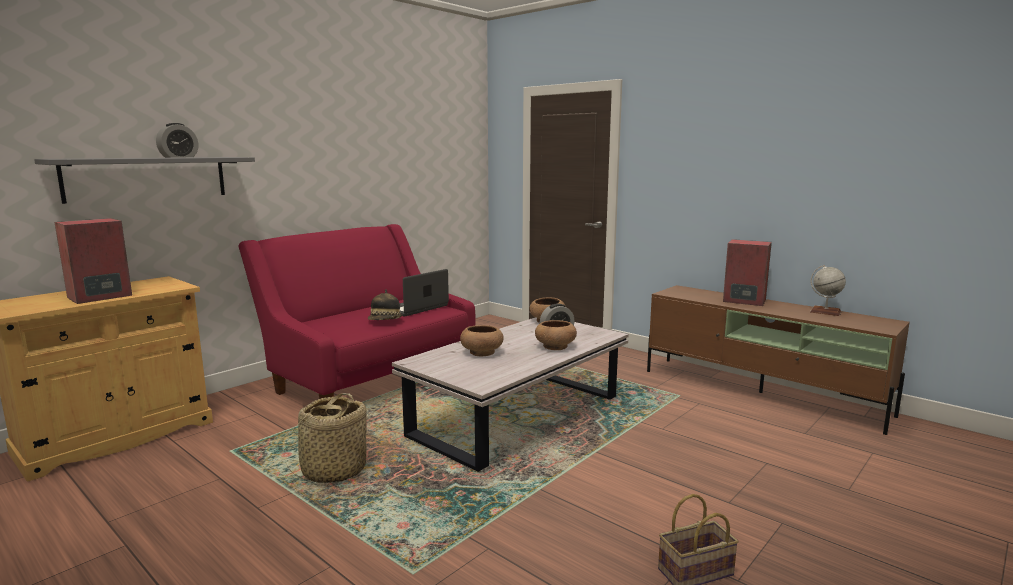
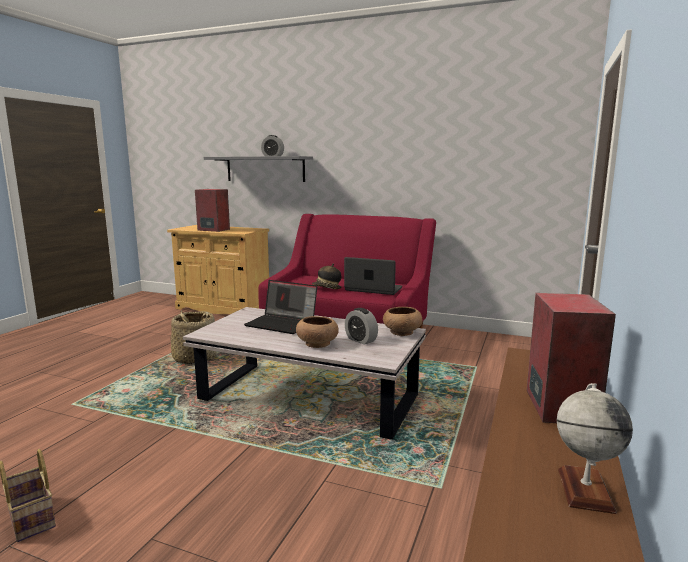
camera: 70 degrees right, 0 degrees up
(481, 352) = (282, 323): brown bowl -> laptop

